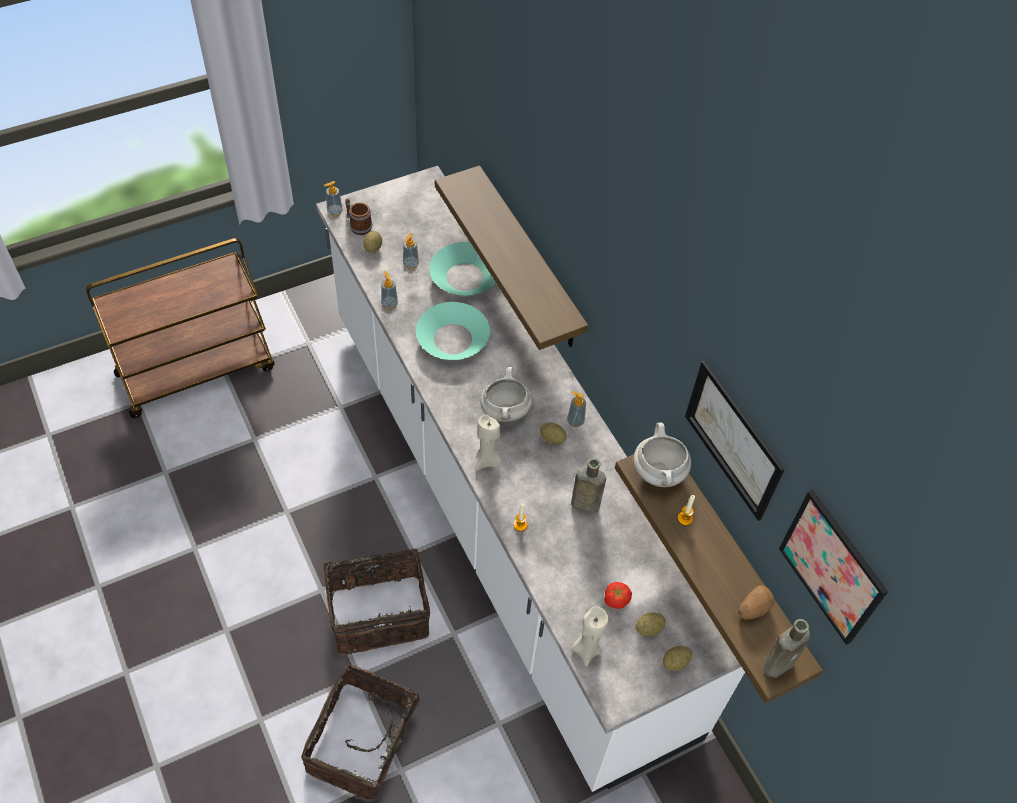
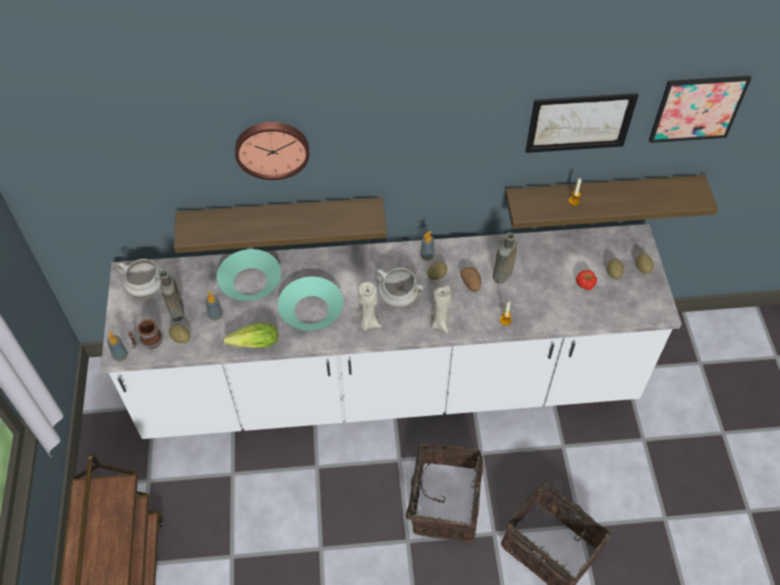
camera: 65 degrees left, 0 degrees up
(389, 304) = (252, 344): soap dispenser -> lettuce
(537, 175) = (272, 148): none -> wall clock
(586, 649) = (619, 314): beige candle -> beige candle (368, 322)
(659, 473) = (532, 201): white cooking pot -> white cooking pot (147, 287)
(752, 609) = (653, 191): potato -> potato (471, 284)
(780, 663) = (695, 193): brown bottle -> brown bottle (177, 310)

